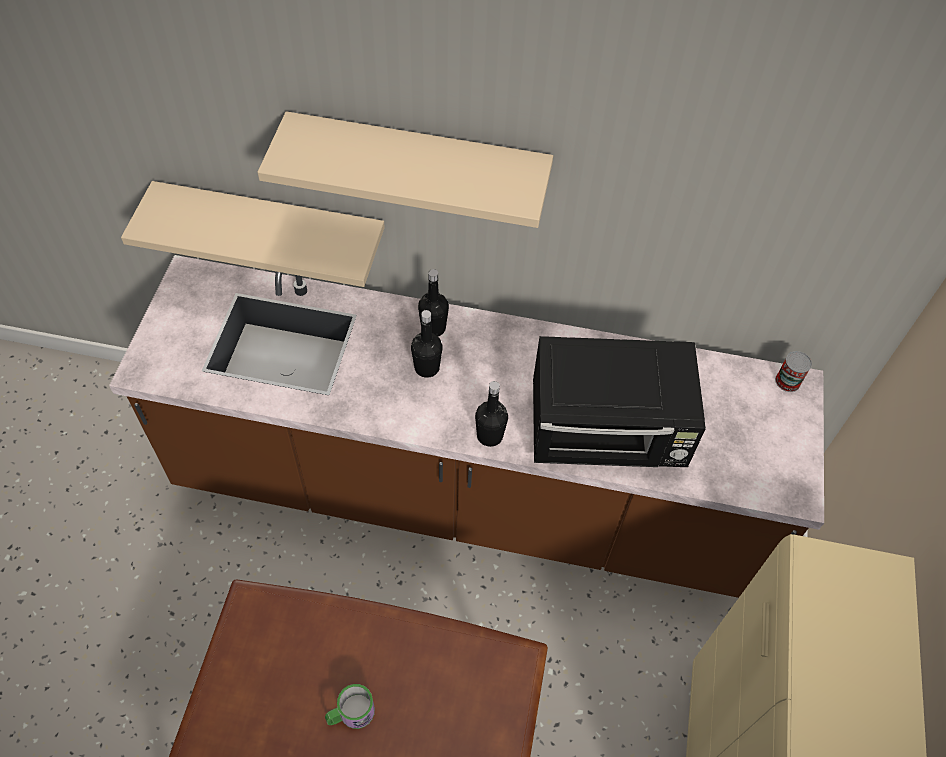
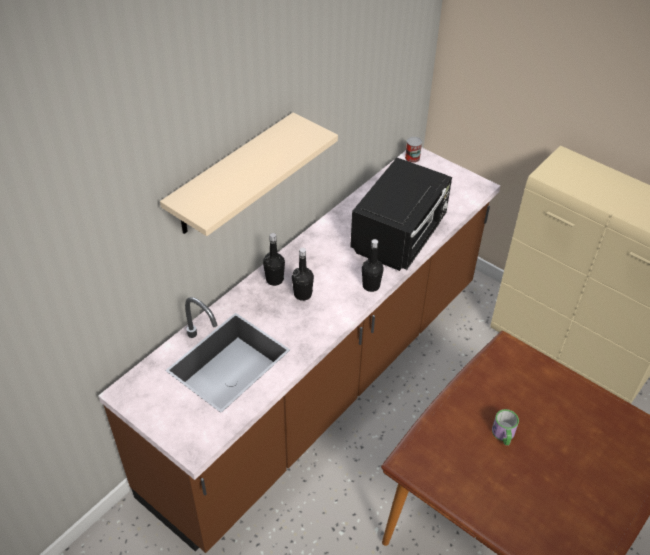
camera: 60 degrees left, 10 degrees down
(272, 224) = (154, 305): beige shelf -> none

